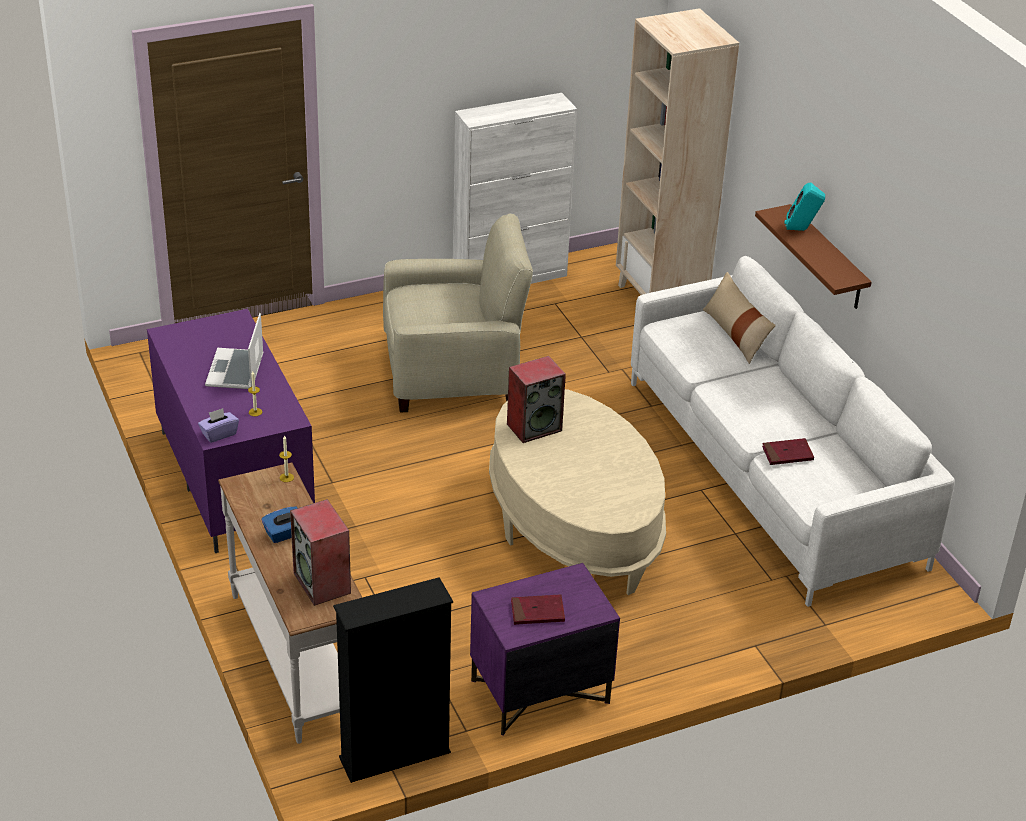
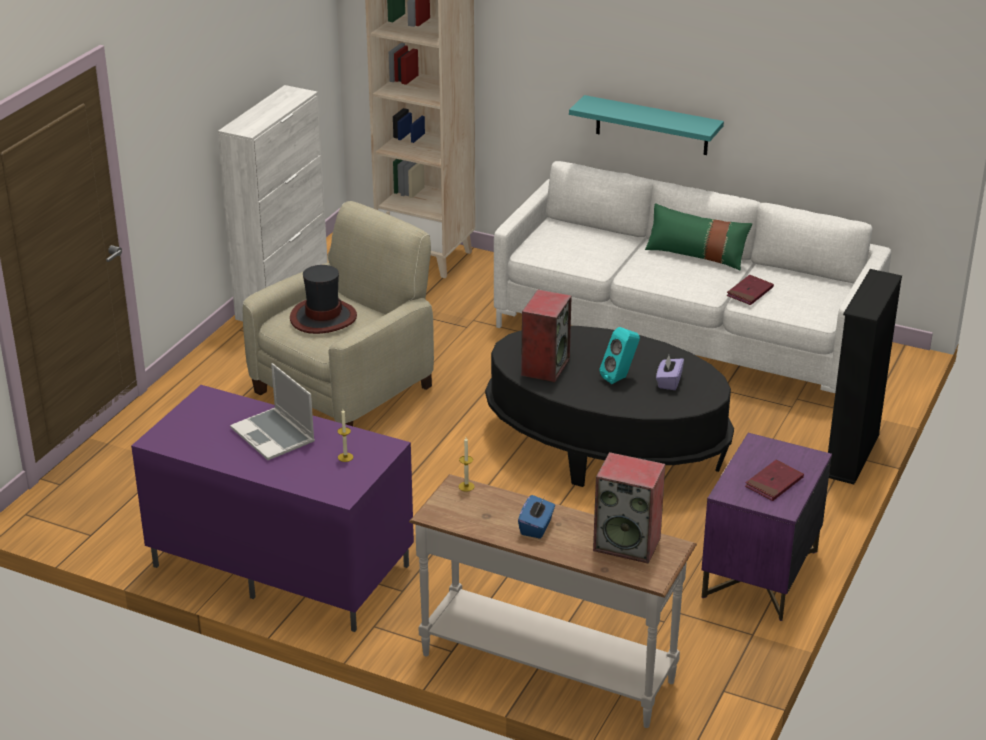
camera: 40 degrees left, 5 degrees down
(219, 434) = (342, 490): purple tissue box -> purple tissue box (669, 382)
(395, 755) = (731, 686): black bookcase -> black bookcase (851, 455)
(432, 303) = (323, 318): none -> hat
(573, 525) = (606, 446): beige coffee table -> black coffee table
(735, 334) = (588, 232): beige pillow -> none
(794, 399) = (696, 255): none -> green pillow
(801, 230) = (622, 108): turquoise speaker -> turquoise speaker (620, 378)
(827, 259) = (652, 125): brown shelf -> turquoise shelf

